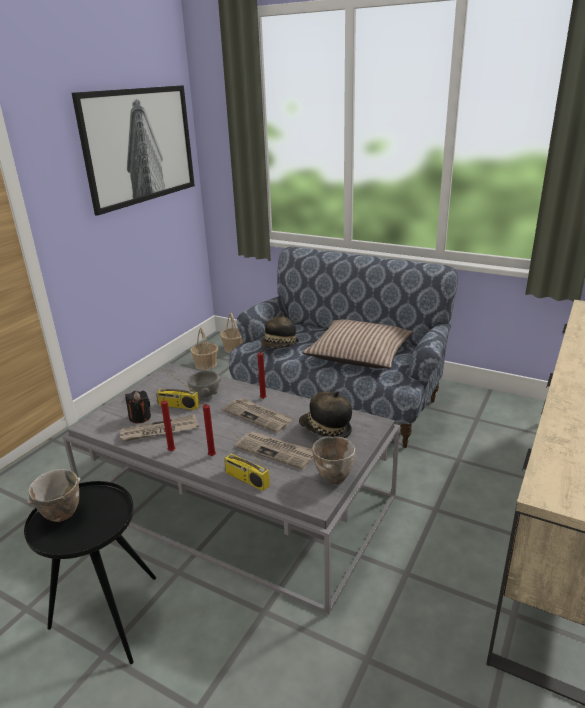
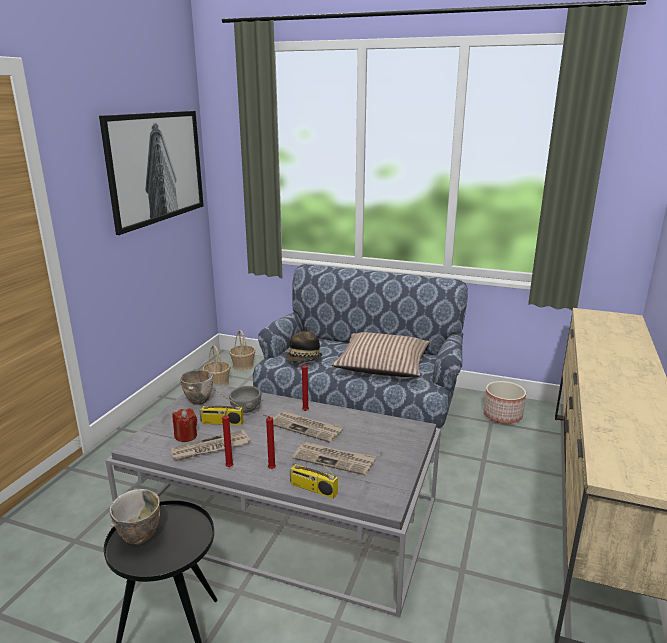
camera: 10 degrees left, 5 degrees down
(140, 417) = (186, 436): black candle -> red candle
(325, 430) = (375, 437): hat -> none
(334, 477) = (397, 480): bowl -> bowl (199, 400)
(491, 413) = (503, 415): none -> planter

